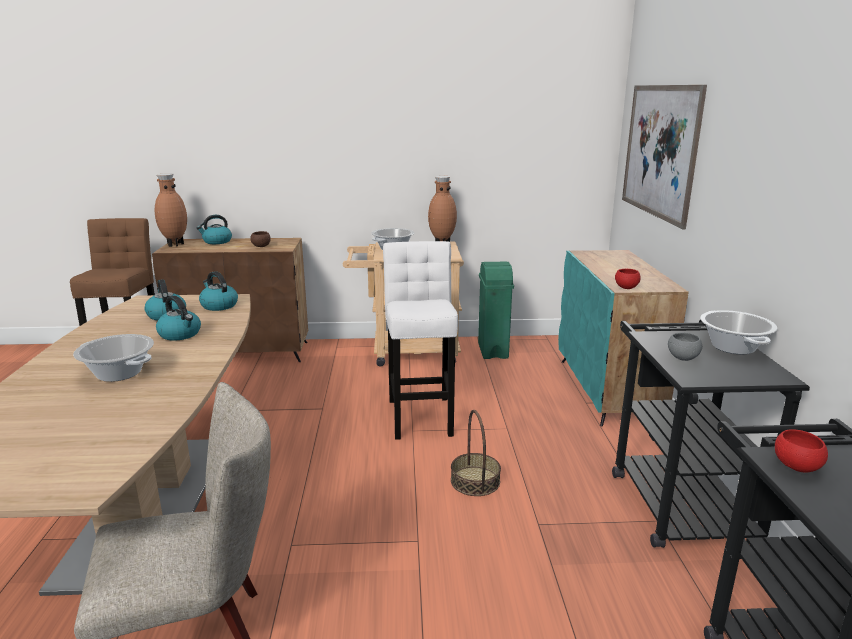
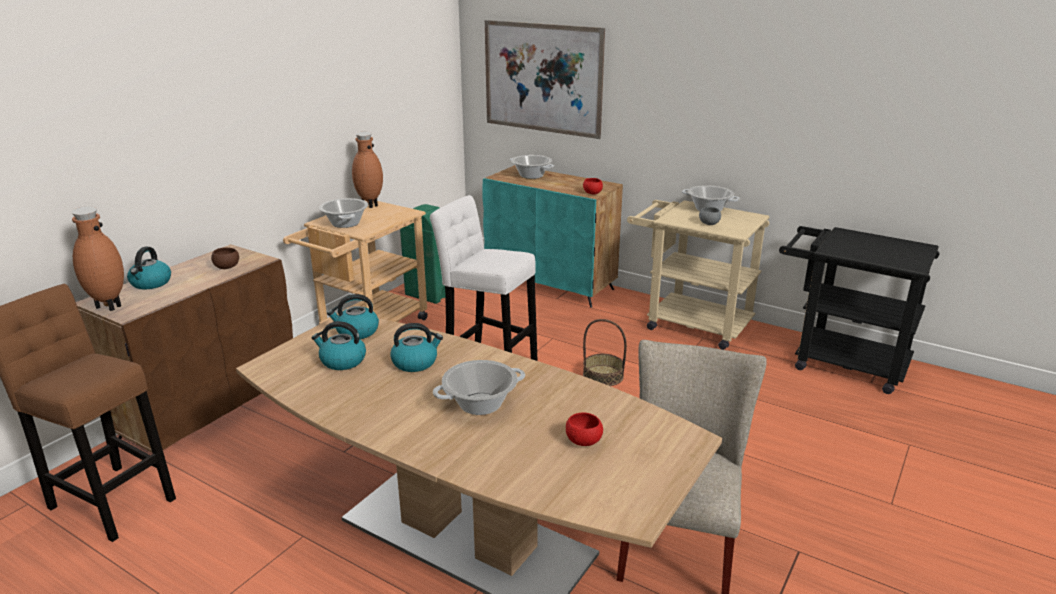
camera: 55 degrees left, 5 degrees up
(615, 260) = (531, 176): none -> cooking pot
(675, 498) = (689, 323): black cart -> beige cart
(796, 466) = (841, 249): red bowl -> red bowl (583, 441)

